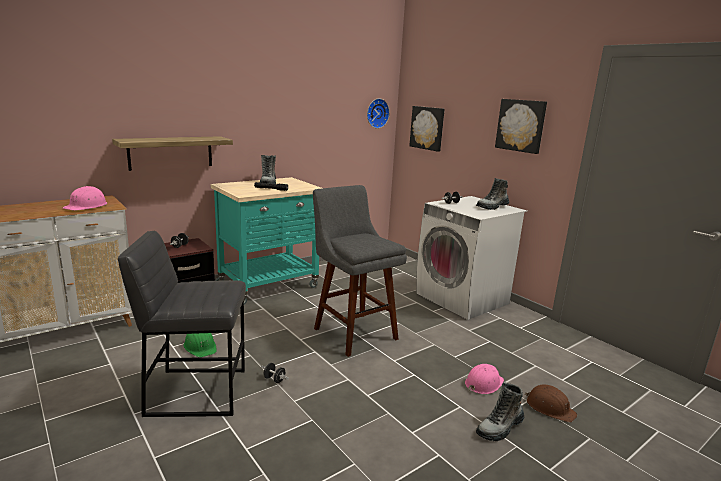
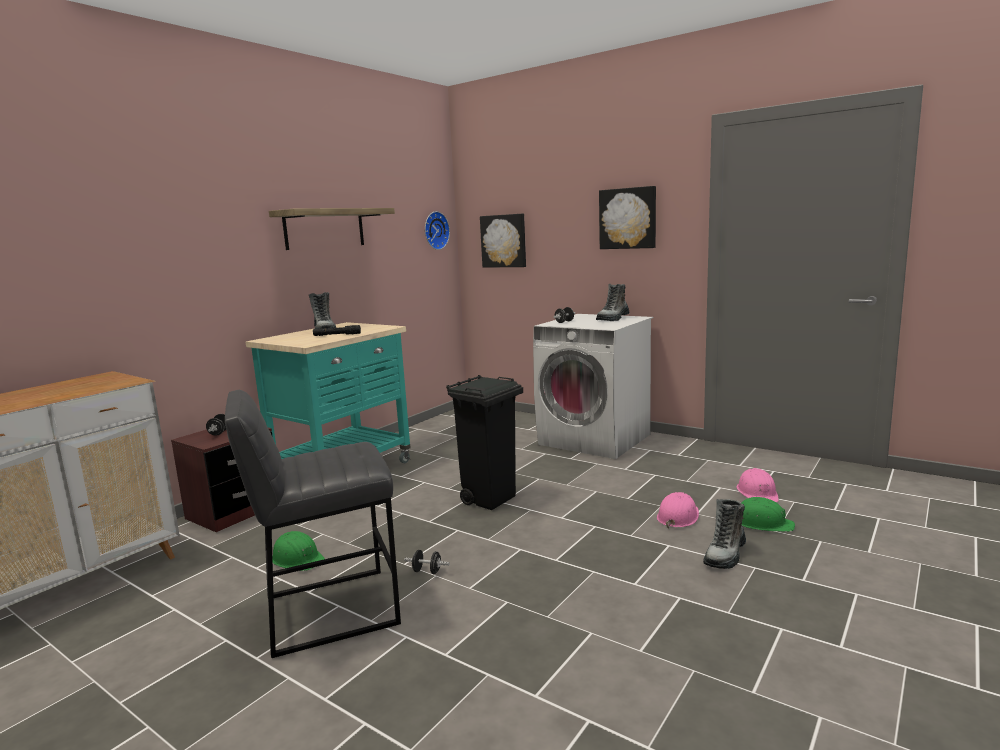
camera: 15 degrees left, 5 degrees down
(87, 206) = (89, 386): pink hard hat -> pink hard hat (757, 493)
(171, 152) = (187, 302): shelf -> shelf (324, 229)
(353, 332) = (490, 499): grey stool -> black trash can
(549, 408) = (762, 523): brown hard hat -> green hard hat

